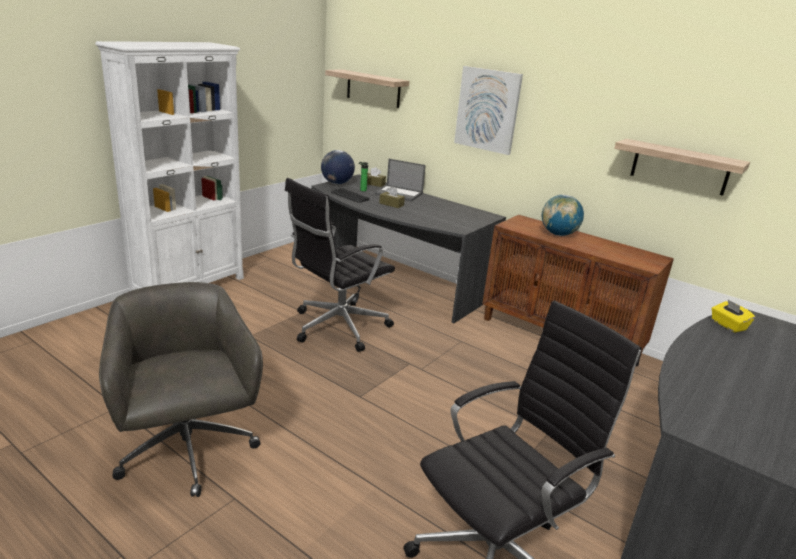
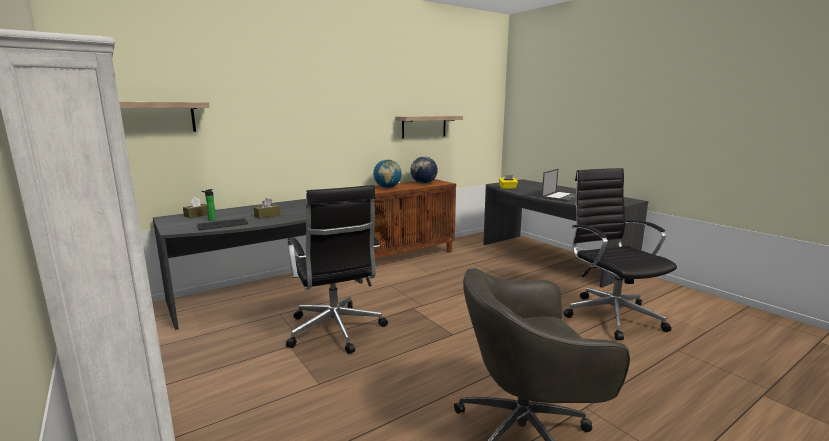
camera: 70 degrees left, 10 degrees down
(337, 183) = (172, 226): globe -> globe (423, 183)
(399, 194) = (240, 211): laptop -> laptop (561, 197)
(487, 110) = (296, 115): picture -> none

